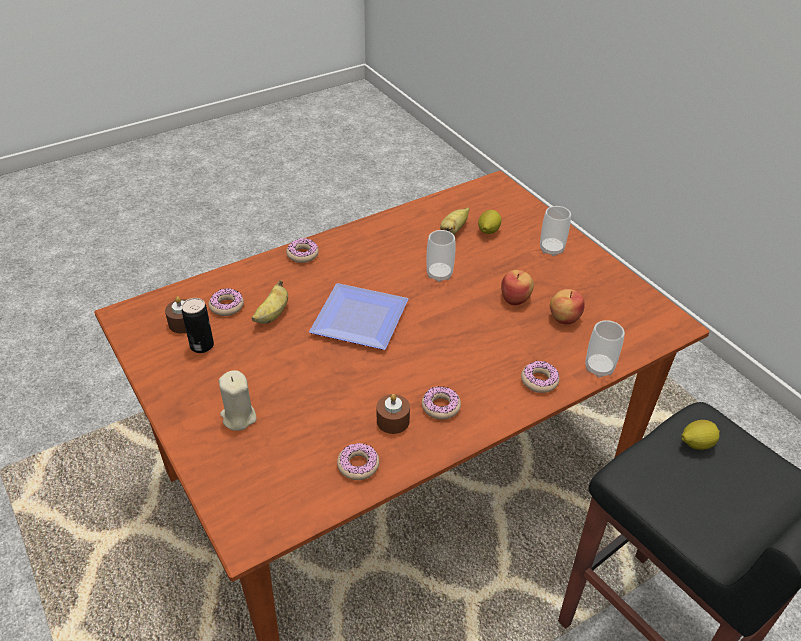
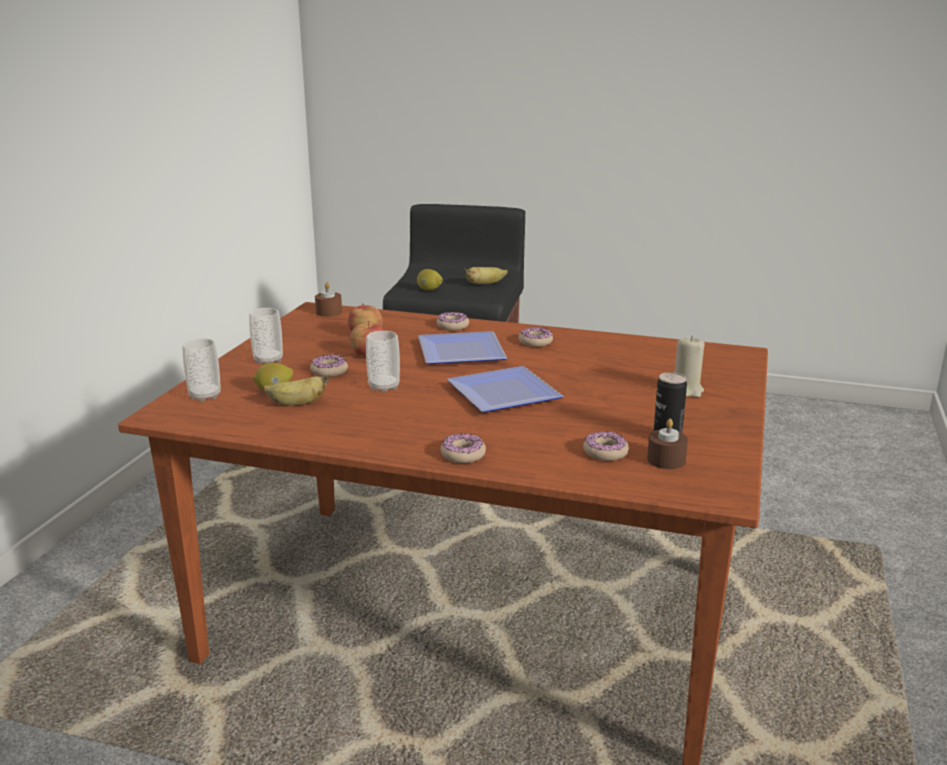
camera: 130 degrees left, 20 degrees down
(272, 315) = (571, 428): banana -> banana (485, 284)
(358, 465) = (631, 346): donut -> donut (329, 371)
(393, 421) = (577, 349): brown candle -> brown candle (329, 312)
(469, 346) = (458, 351): none -> plate
(599, 368) = (406, 316): cup -> cup (205, 396)

